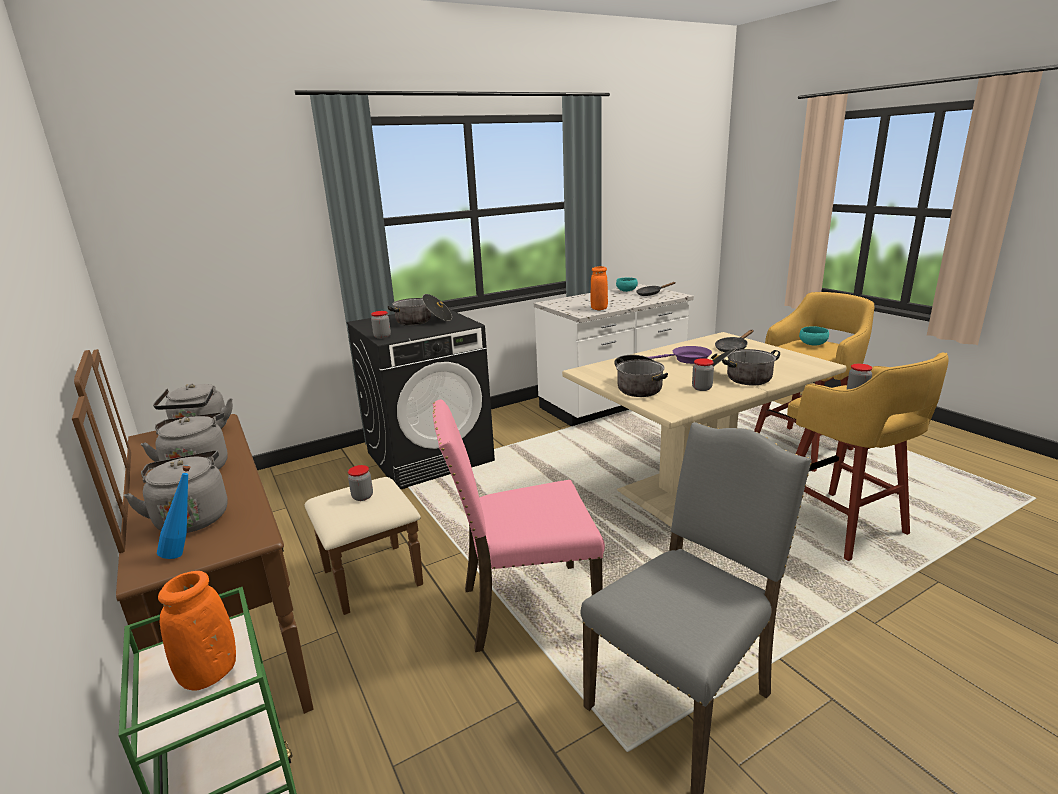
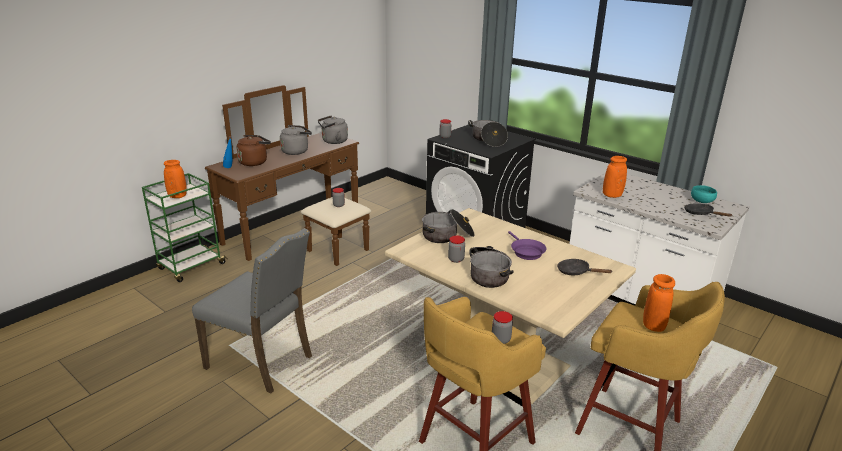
camera: 70 degrees right, 5 degrees up
(192, 517) = (254, 162): grey kettle -> brown kettle
(525, 608) = (324, 300): pink chair -> none
(812, 344) = (653, 326): turquoise bowl -> orange vase

